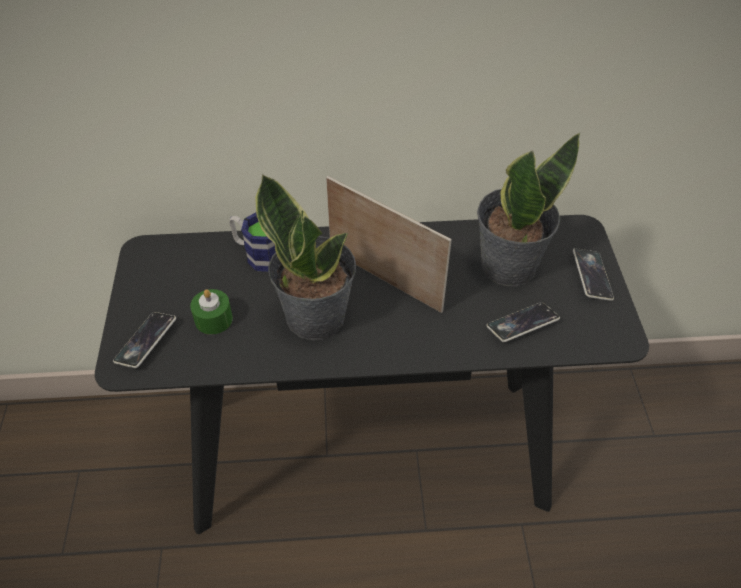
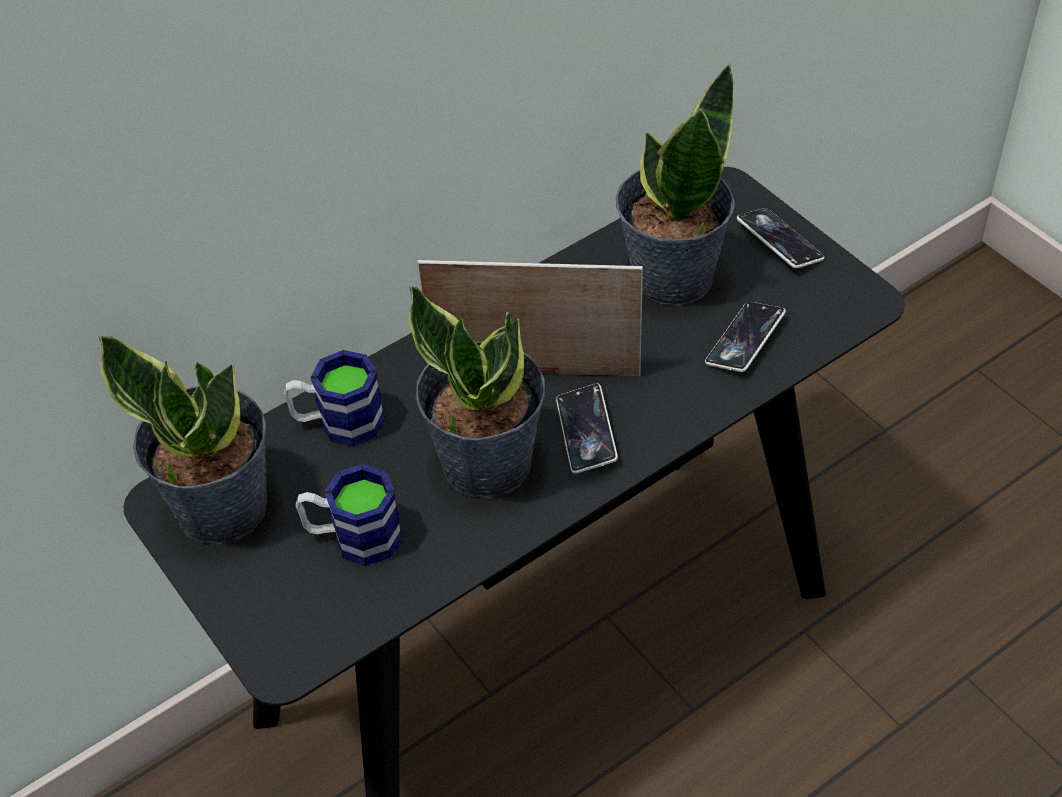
camera: 30 degrees left, 0 degrees up
(146, 342) = (286, 615): phone -> phone (586, 432)
(167, 267) = (222, 506): none -> potted plant
(213, 319) = (353, 537): green candle -> mug

